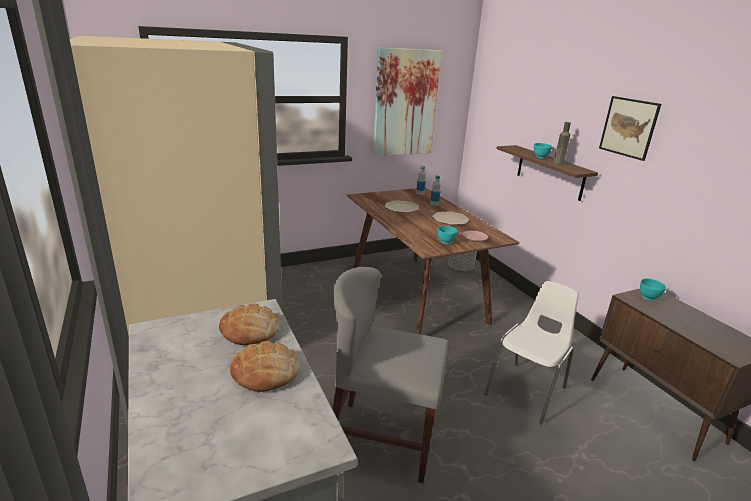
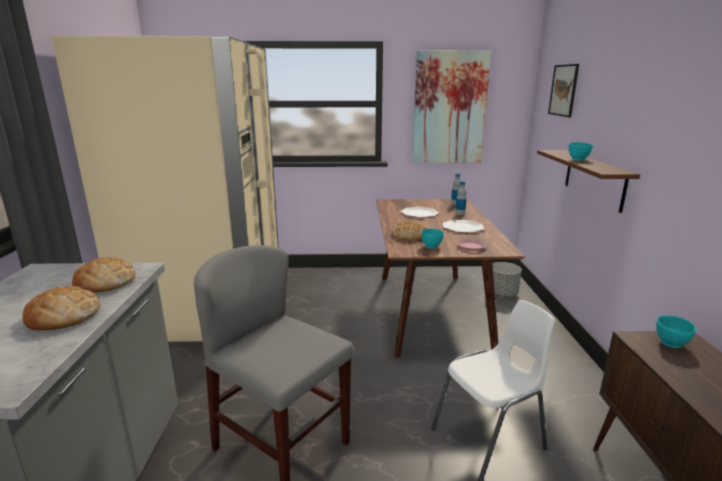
camera: 25 degrees right, 5 degrees down
(417, 232) = (409, 235): none -> bread
(558, 163) = (593, 165): brown bottle -> none
(628, 127) = (673, 110): picture -> picture (563, 90)

